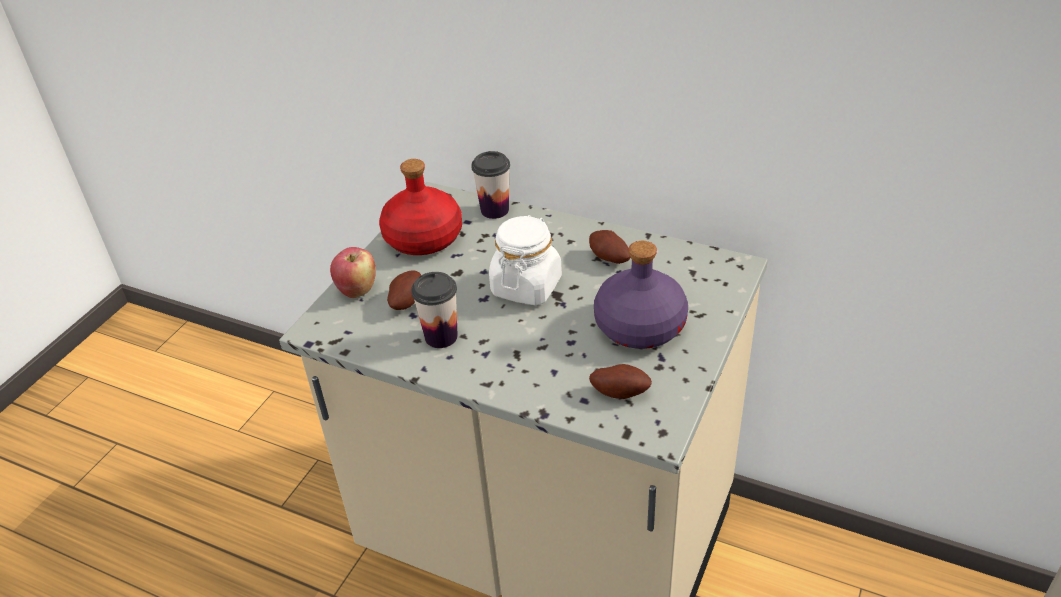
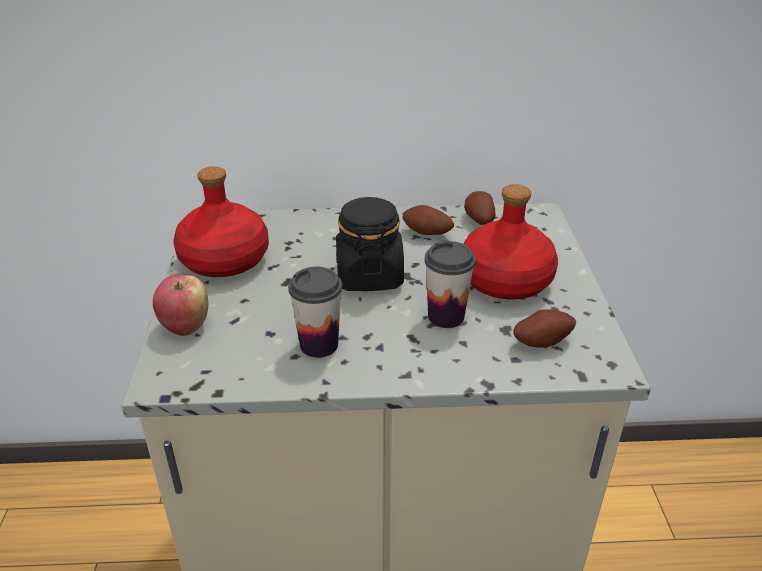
camera: 30 degrees left, 5 degrees down
(405, 301) = (251, 322): potato -> potato (478, 220)
(494, 210) = (281, 220): cup -> cup (446, 316)
(526, 286) = (369, 275): white jar -> black jar
(638, 326) = (504, 280): purple bottle -> red bottle

